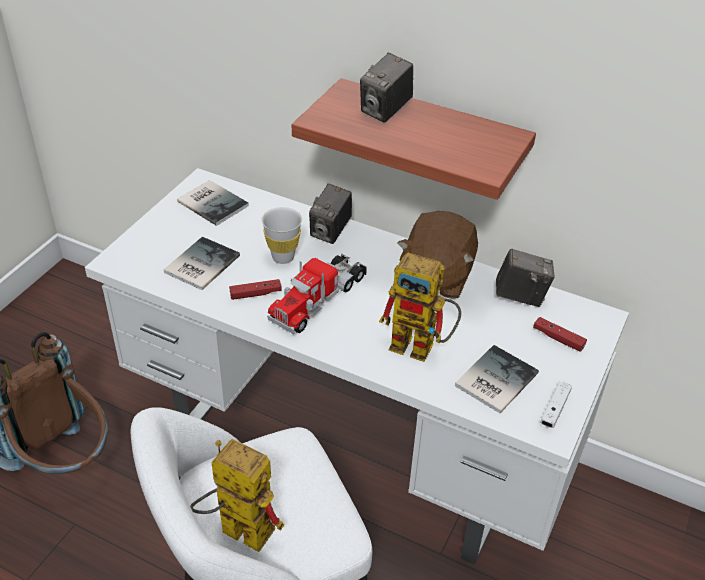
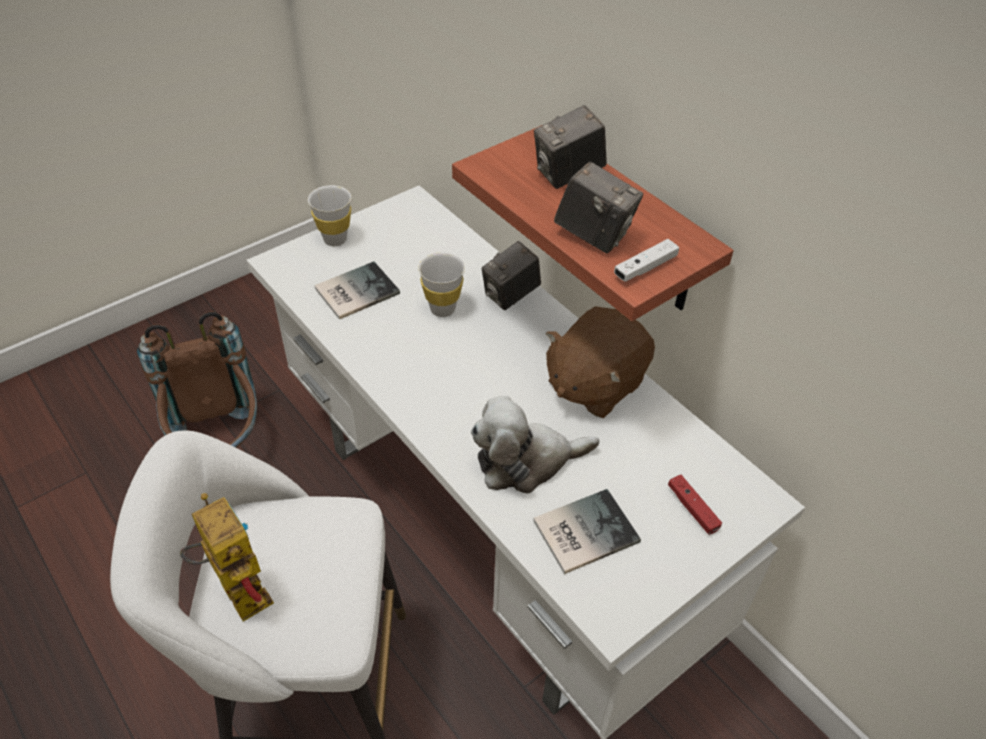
camera: 25 degrees right, 5 degrees up
(154, 229) = (335, 239): none -> white cup
(213, 202) = (410, 227): book -> none
(255, 294) = (389, 341): red game controller -> none
(318, 298) = (450, 367): toy truck -> none
(422, 346) = (526, 461): toy robot -> plush toy
(520, 296) = (679, 440): camera -> camera (594, 235)
(554, 409) = (632, 594): white game controller -> white game controller (645, 268)

